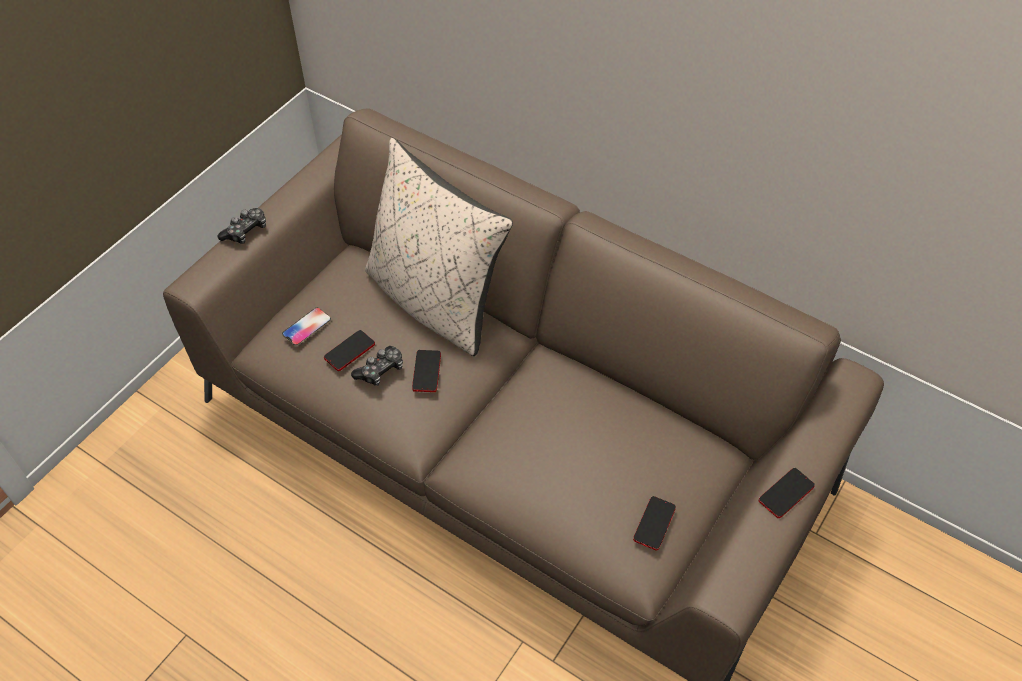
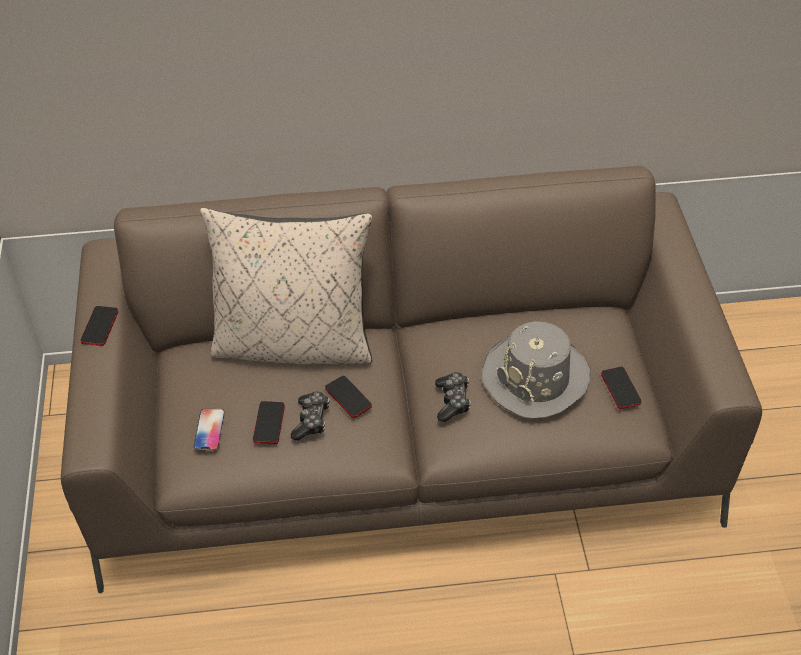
camera: 40 degrees left, 5 degrees down
(246, 231) = (89, 380): game controller -> game controller (452, 401)
(588, 461) = (536, 378): none -> grey hat
(786, 493) = (697, 301): phone -> phone (100, 326)

